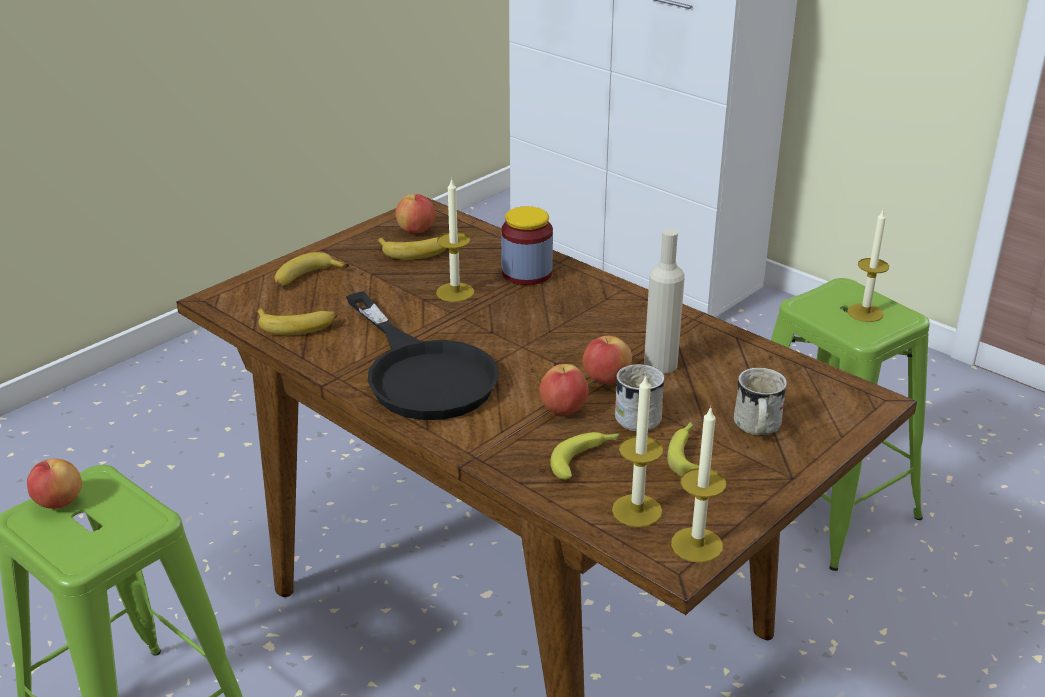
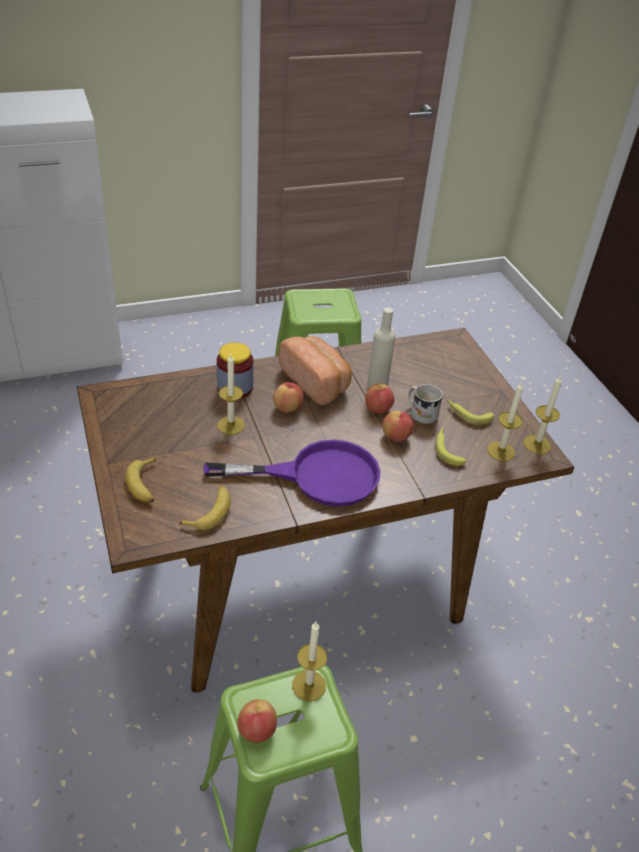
camera: 65 degrees left, 10 degrees up
(415, 251) = (158, 421): banana -> none
(416, 230) = (128, 409): apple -> apple (287, 408)
(422, 373) = (317, 476): black frying pan -> purple frying pan
(606, 319) = (316, 382): none -> bread
(756, 428) = (457, 383): white mug -> none
(865, 313) = (327, 302): candle -> candle (309, 685)

